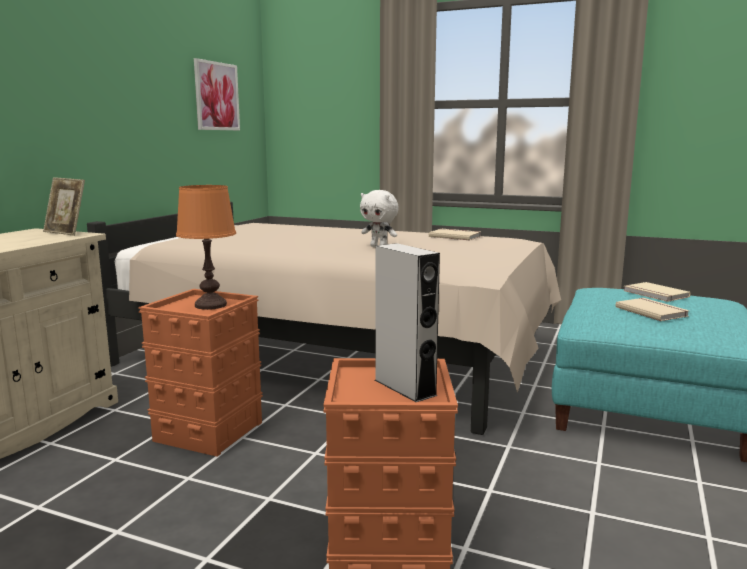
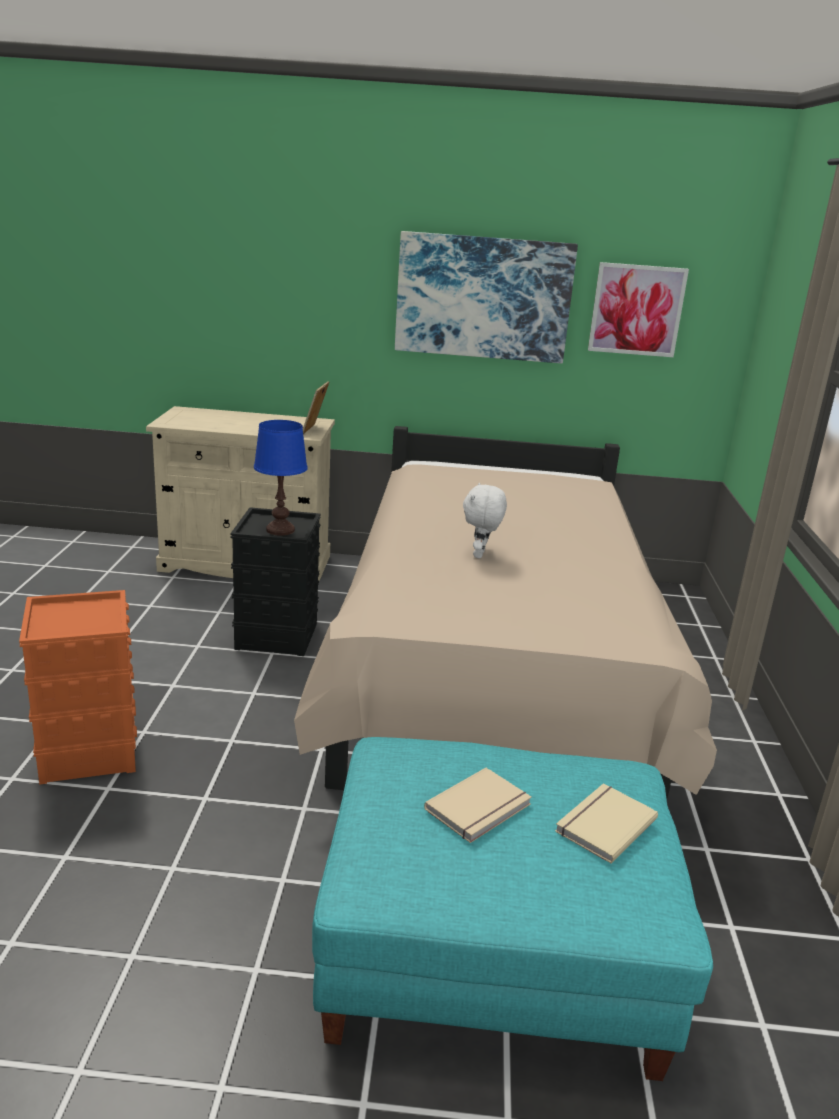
camera: 70 degrees right, 10 degrees up
(130, 87) = (483, 297): none -> picture
(208, 431) = (278, 636): orange storage box -> black storage box
(210, 305) = (280, 530): orange table lamp -> blue table lamp
(405, 387) = (72, 624): grey speaker -> none
(455, 236) = (611, 594): beige book -> none

